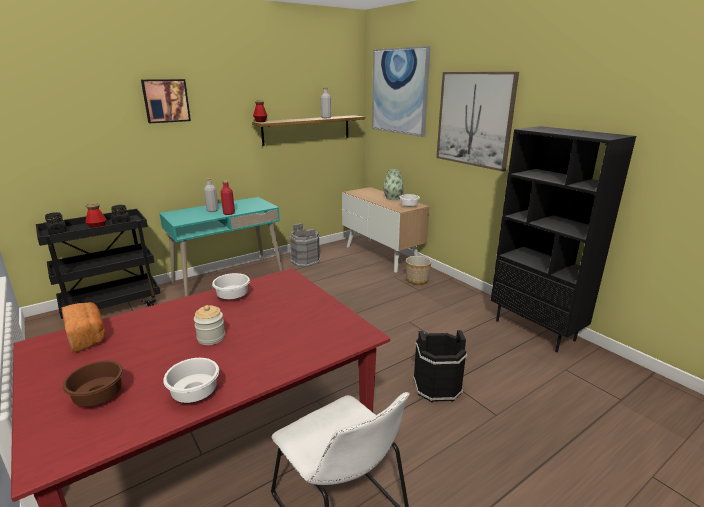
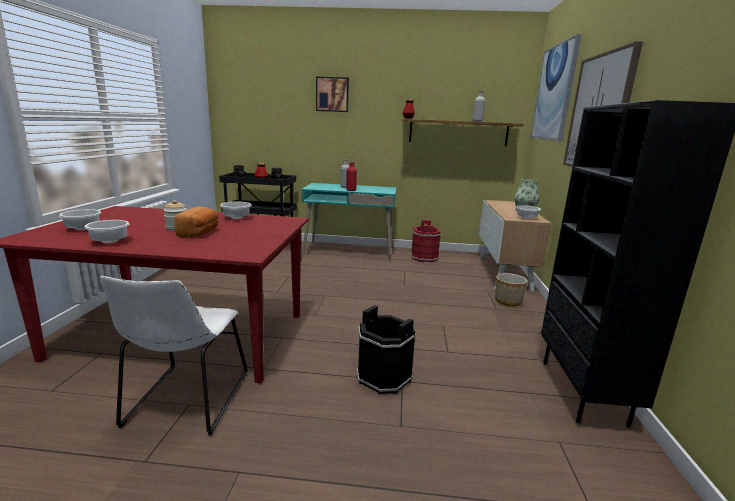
camera: 40 degrees right, 5 degrees down
(87, 337) = (138, 212): bread -> bread (199, 233)
(97, 398) = (82, 229): brown bowl -> white bowl
(305, 261) = (424, 257): grey bucket -> red bucket

